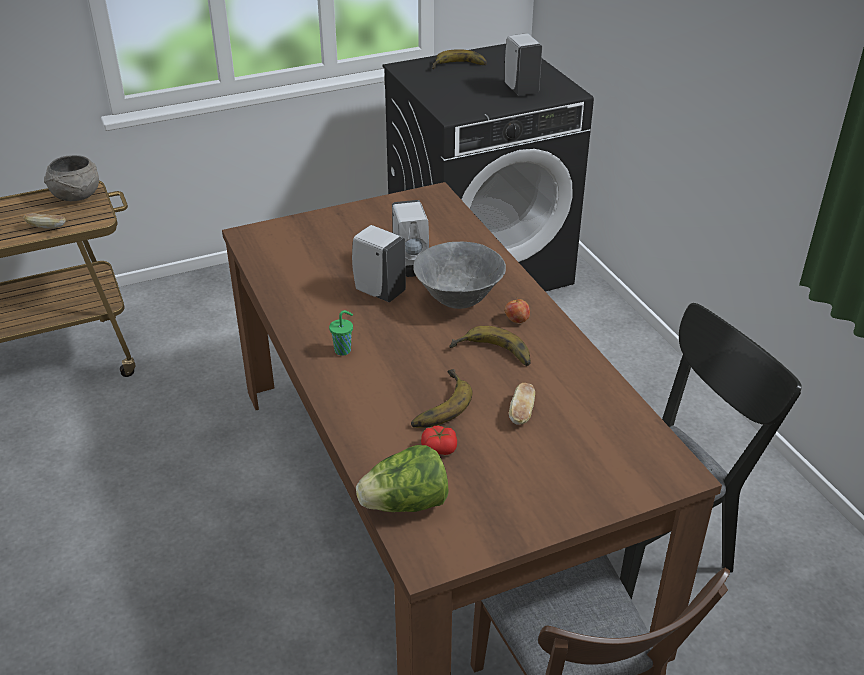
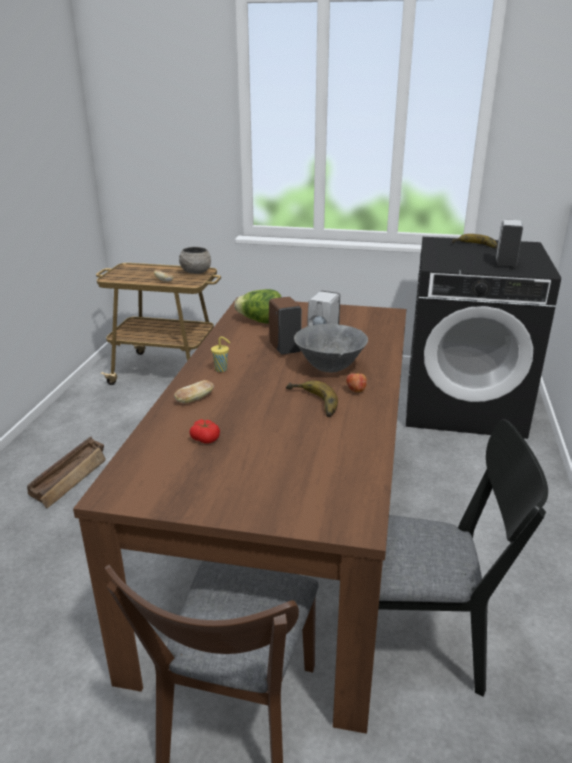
camera: 35 degrees right, 10 degrees down
(92, 571) = (71, 477): none -> crate
(343, 350) = (222, 369): green cup -> yellow cup
(378, 291) = (284, 348): white soap dispenser -> brown soap dispenser
(405, 504) = (142, 459): lettuce -> lettuce (260, 321)
(436, 404) = (237, 415): banana -> none
(521, 412) = (288, 441): bread -> bread (195, 399)

